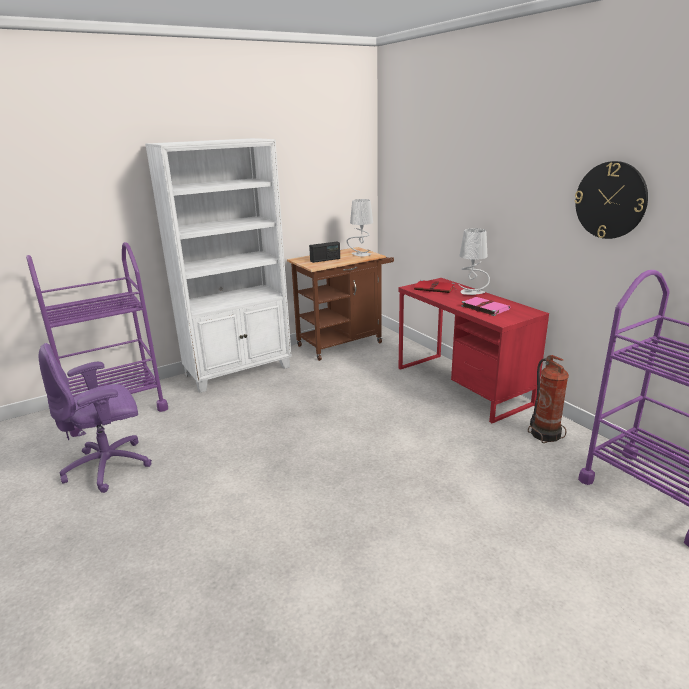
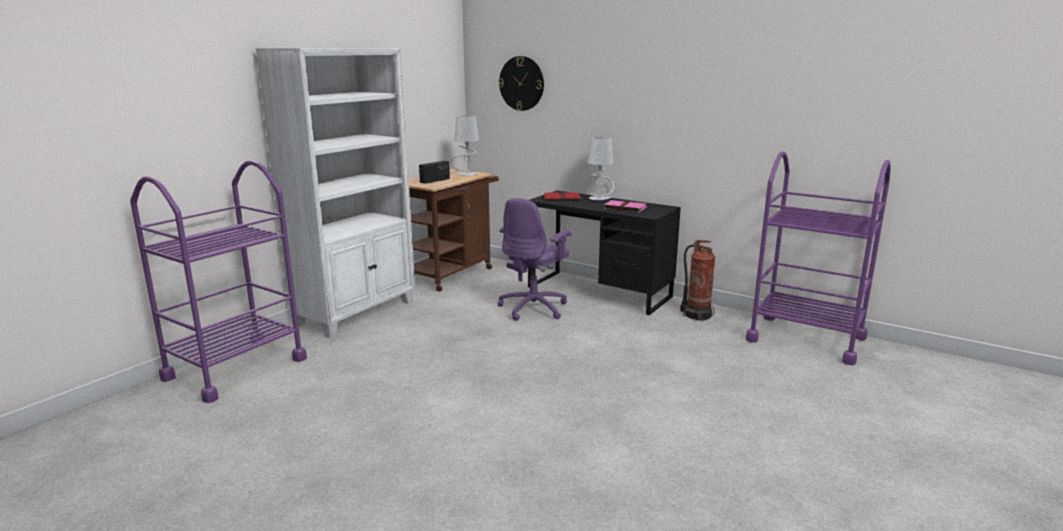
camera: 25 degrees left, 5 degrees down
(110, 466) = (291, 418): purple office chair -> purple office chair (534, 308)
(461, 385) = (599, 292): red desk -> black desk
(610, 200) = (729, 101): wall clock -> wall clock (521, 83)

